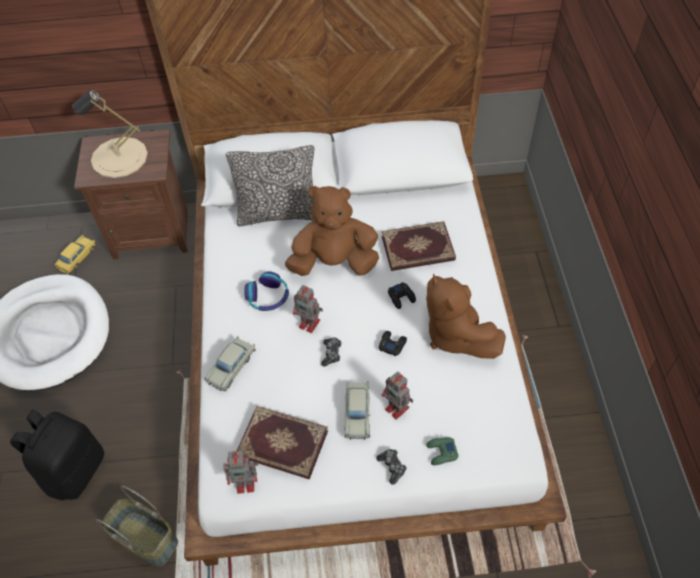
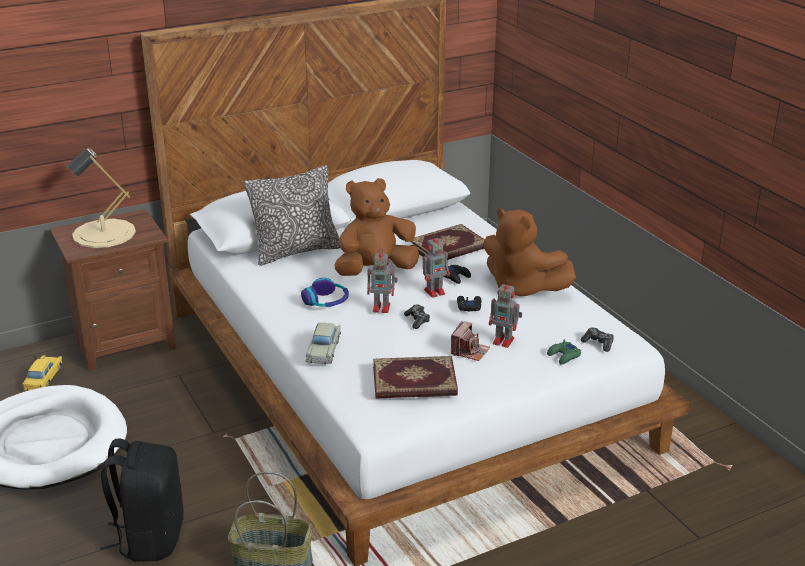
camera: 25 degrees left, 25 degrees down
(246, 482) = (396, 415): toy robot -> toy robot (435, 291)
(357, 413) = (469, 351): beige toy car -> camera
(392, 467) = (526, 374): game controller -> game controller (598, 343)

